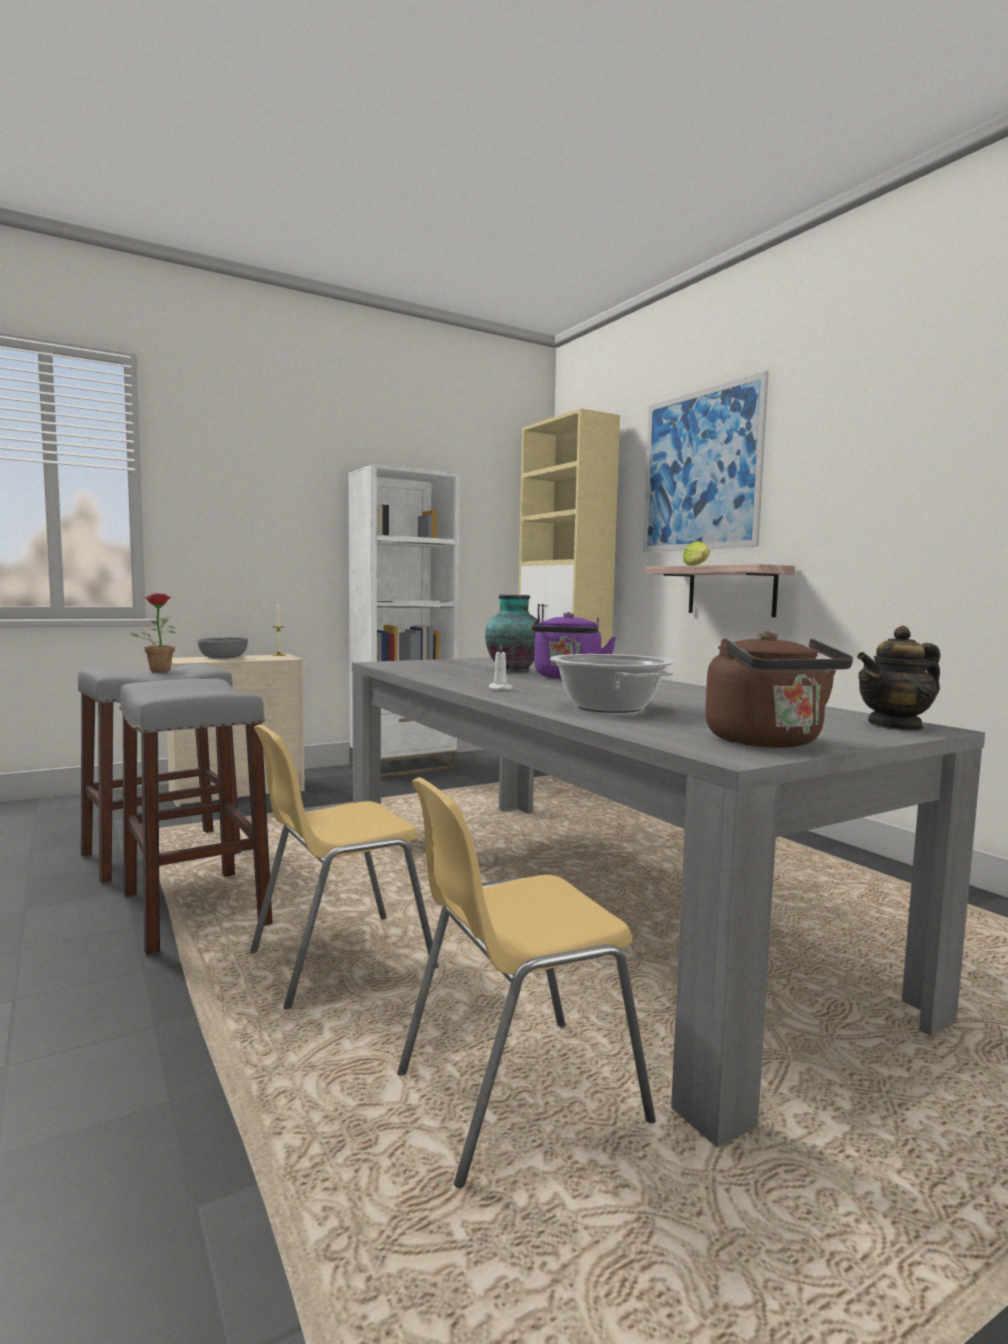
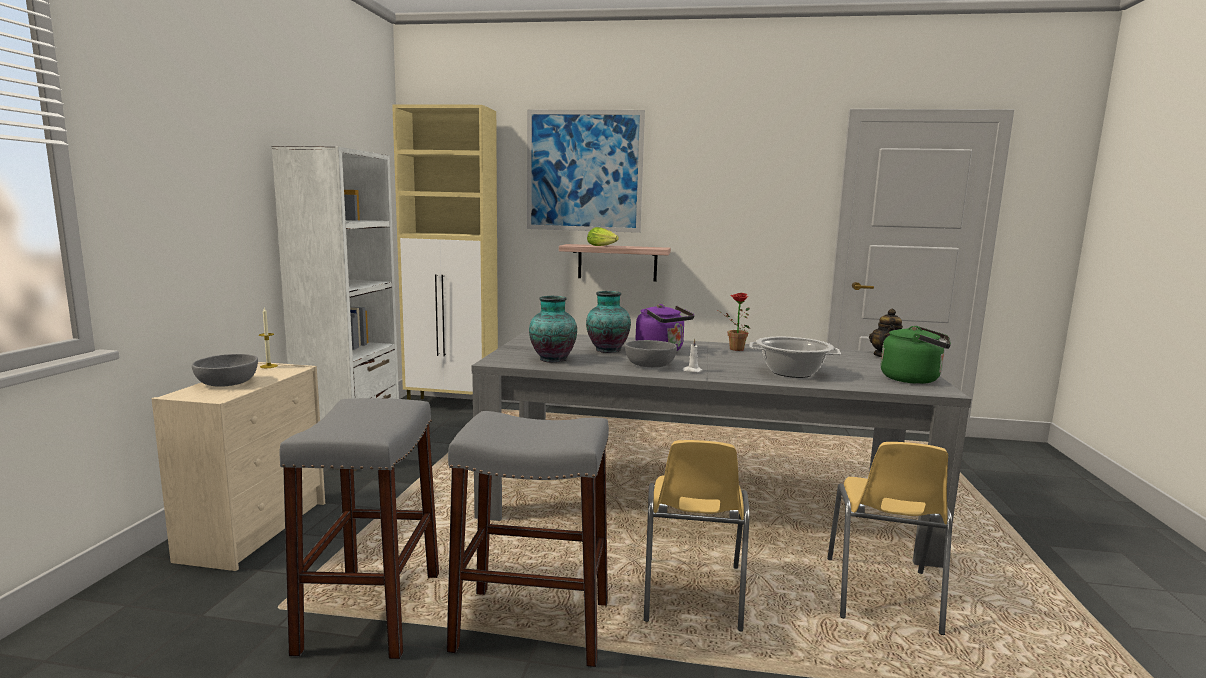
camera: 50 degrees left, 5 degrees up
(159, 670) = (358, 416): potted plant -> potted plant (733, 349)
(426, 667) = (551, 359): none -> vase
(487, 681) = (649, 365): none -> grey bowl
(768, 742) = (913, 379): brown kettle -> green kettle

